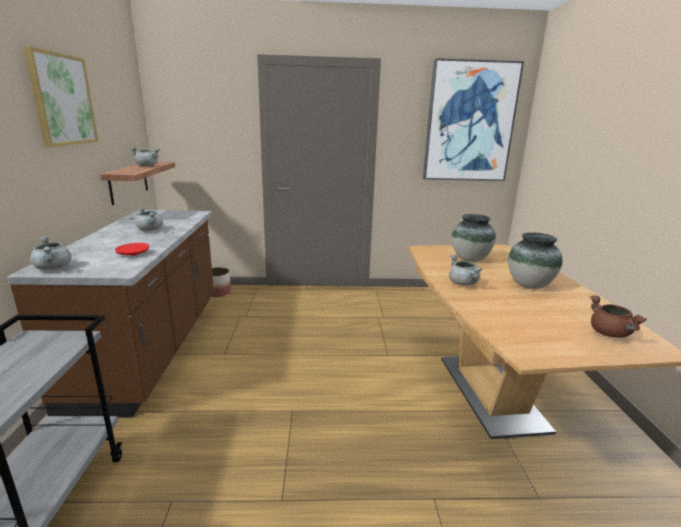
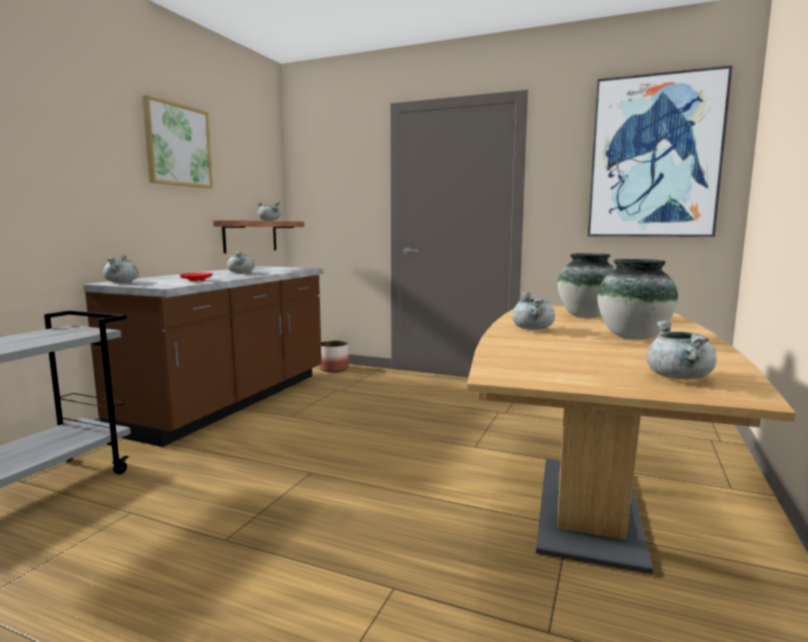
camera: 25 degrees right, 10 degrees down
(610, 334) = (679, 377): brown cooking pot -> grey cooking pot

